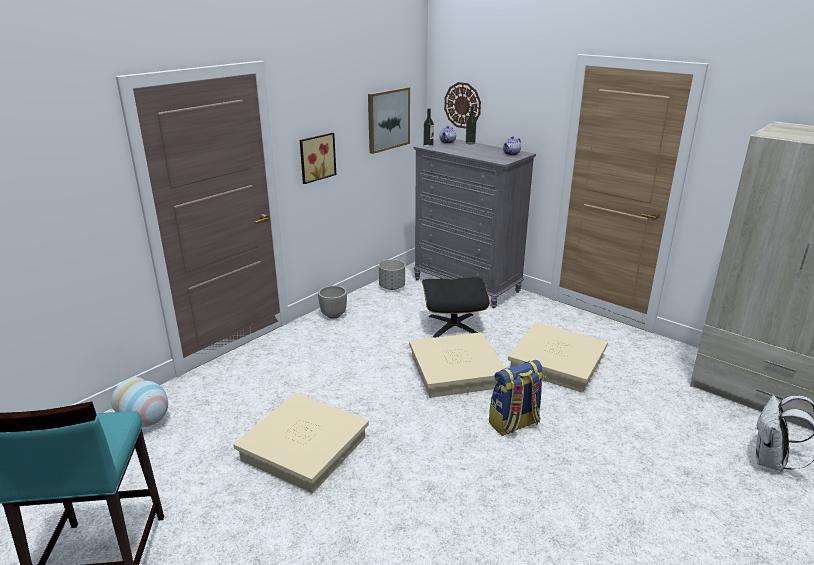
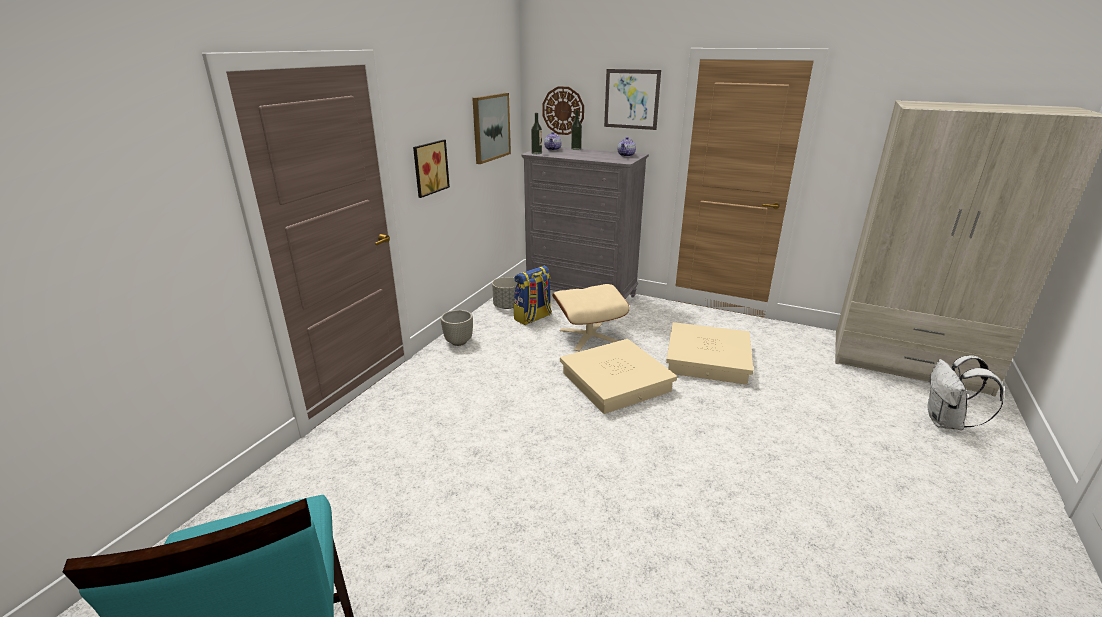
camera: 15 degrees left, 0 degrees up
(147, 421) = (283, 500): vase -> none
(304, 448) = (495, 495): beige storage box -> none
(453, 325) = (589, 336): black ottoman -> beige ottoman
(514, 424) = (703, 427): backpack -> backpack (533, 318)
(523, 99) = (631, 99): none -> picture

